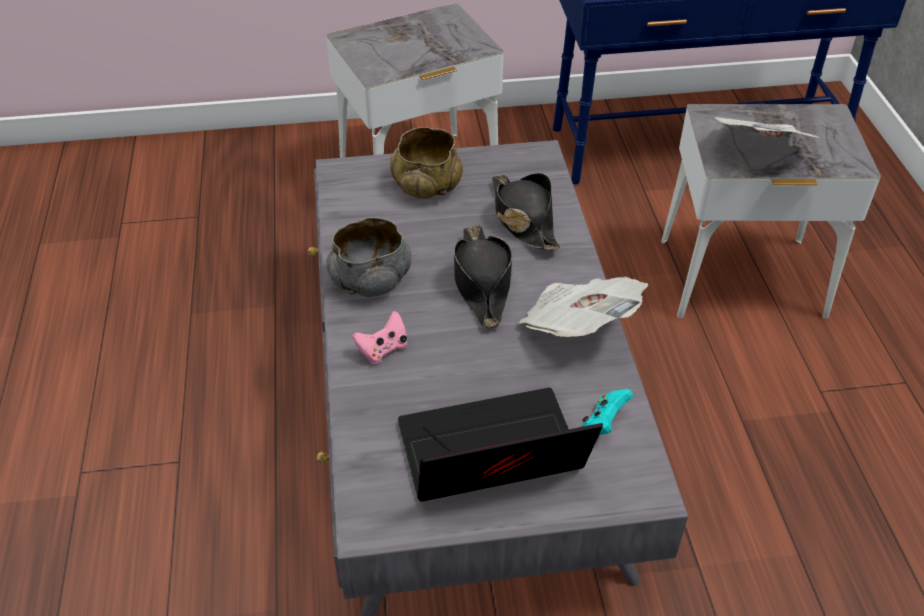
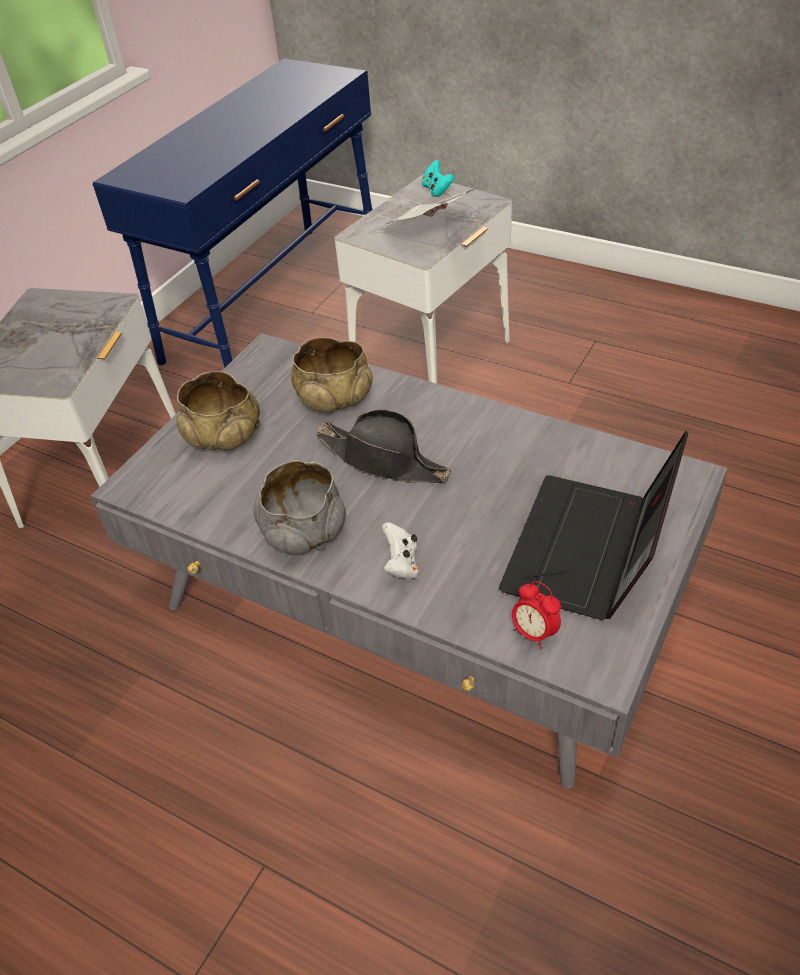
camera: 50 degrees left, 0 degrees up
(375, 462) = (534, 633): none -> alarm clock
(383, 349) = (401, 563): pink game controller -> white game controller
(523, 219) = (334, 398): black hat -> beige bowl
(578, 326) = (489, 428): newspaper -> none
(604, 423) = (604, 465): turquoise game controller -> turquoise game controller (437, 190)

